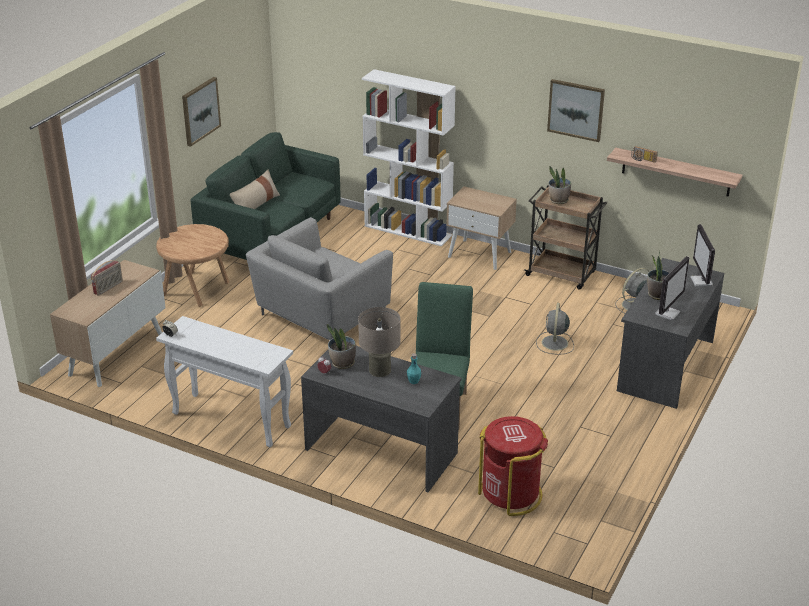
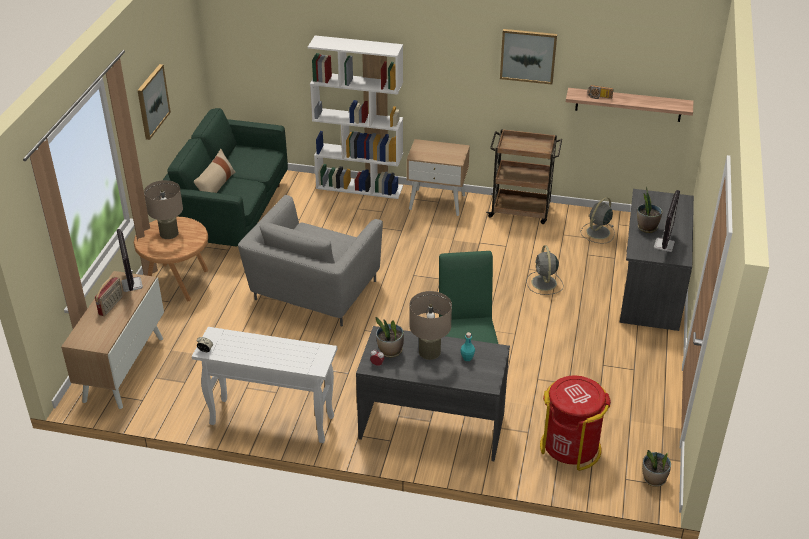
camera: 15 degrees left, 5 degrees up
(192, 238) = (169, 233): none -> beige table lamp
(558, 200) = (516, 144): potted plant -> potted plant (654, 479)
(701, 281) = (678, 207): monitor -> monitor (132, 285)

